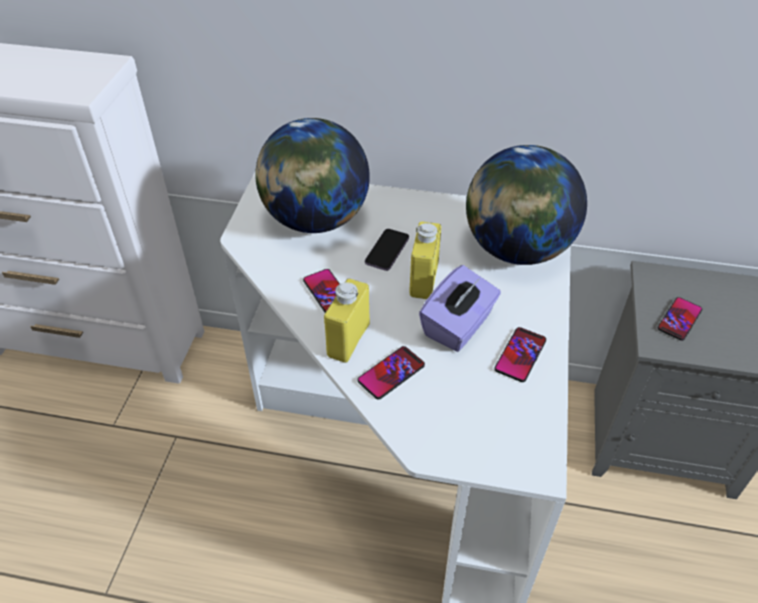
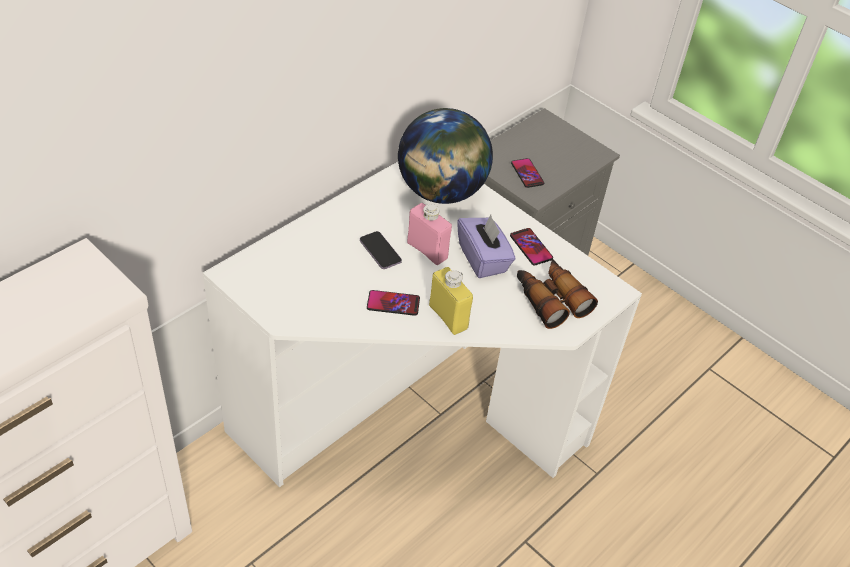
camera: 60 degrees left, 0 degrees up
(315, 220) = (306, 269): globe -> none
(391, 373) = (495, 312): phone -> none
(424, 280) = (427, 250): yellow bottle -> pink bottle
(459, 411) = (550, 299): none -> binoculars

